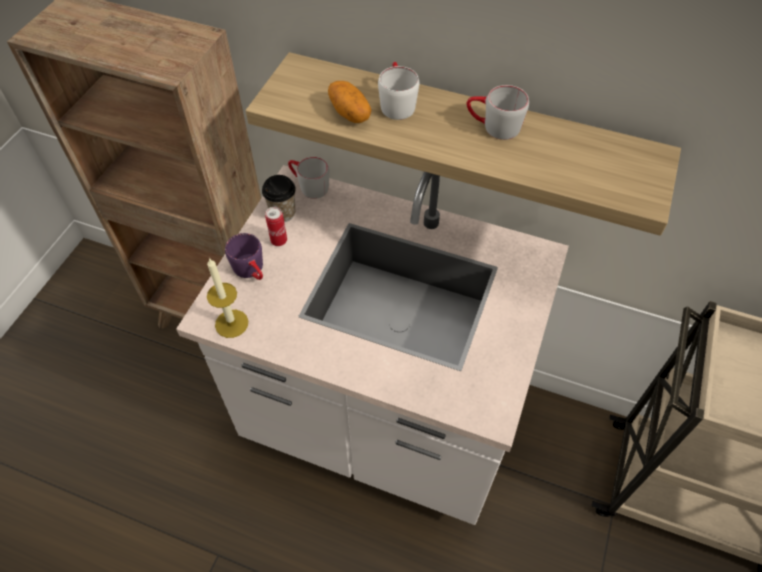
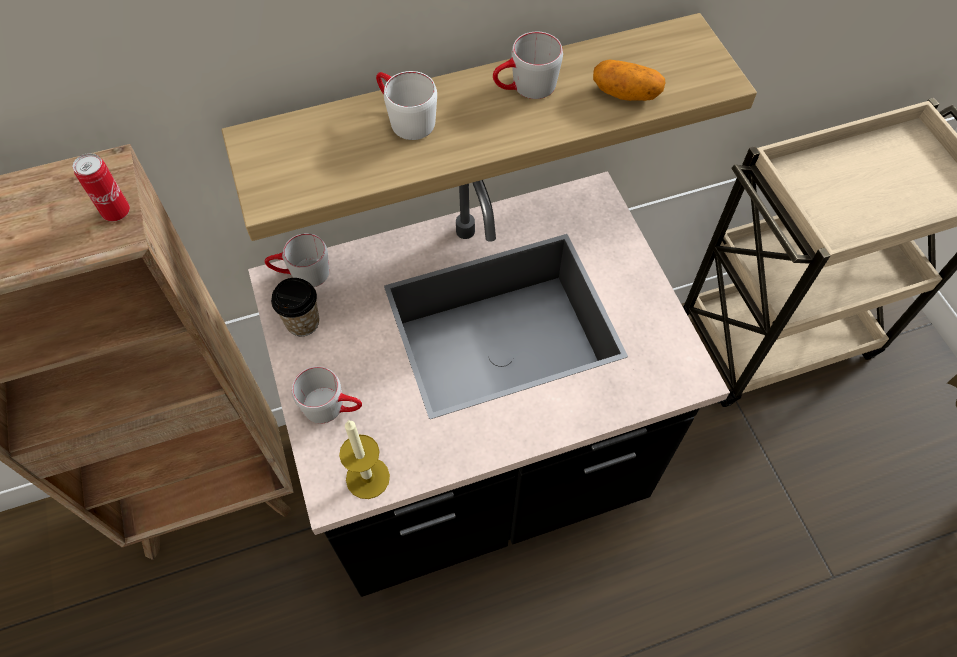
camera: 40 degrees left, 5 degrees up
(252, 271) = (333, 407): purple mug -> grey mug
(279, 241) = (329, 355): can -> can (116, 212)
(350, 113) = (369, 159): potato -> potato (625, 93)
(381, 421) = (478, 471): white counter -> black counter

